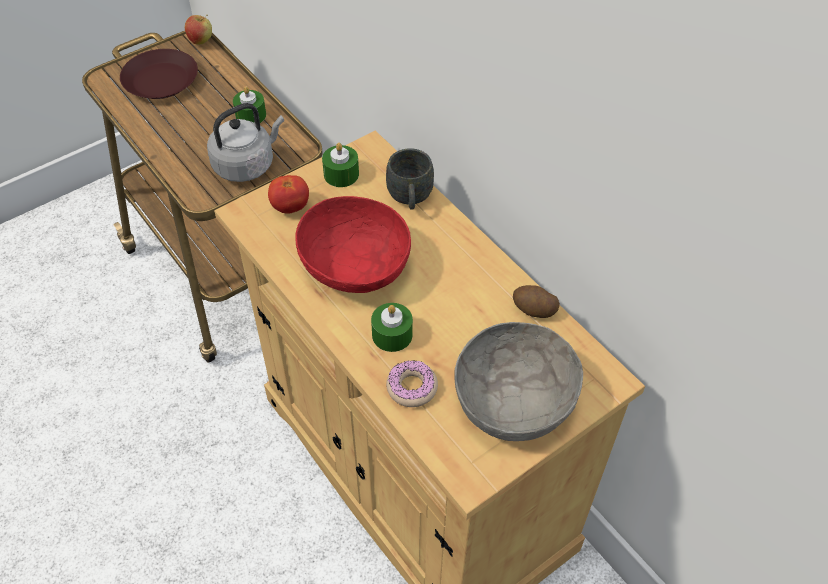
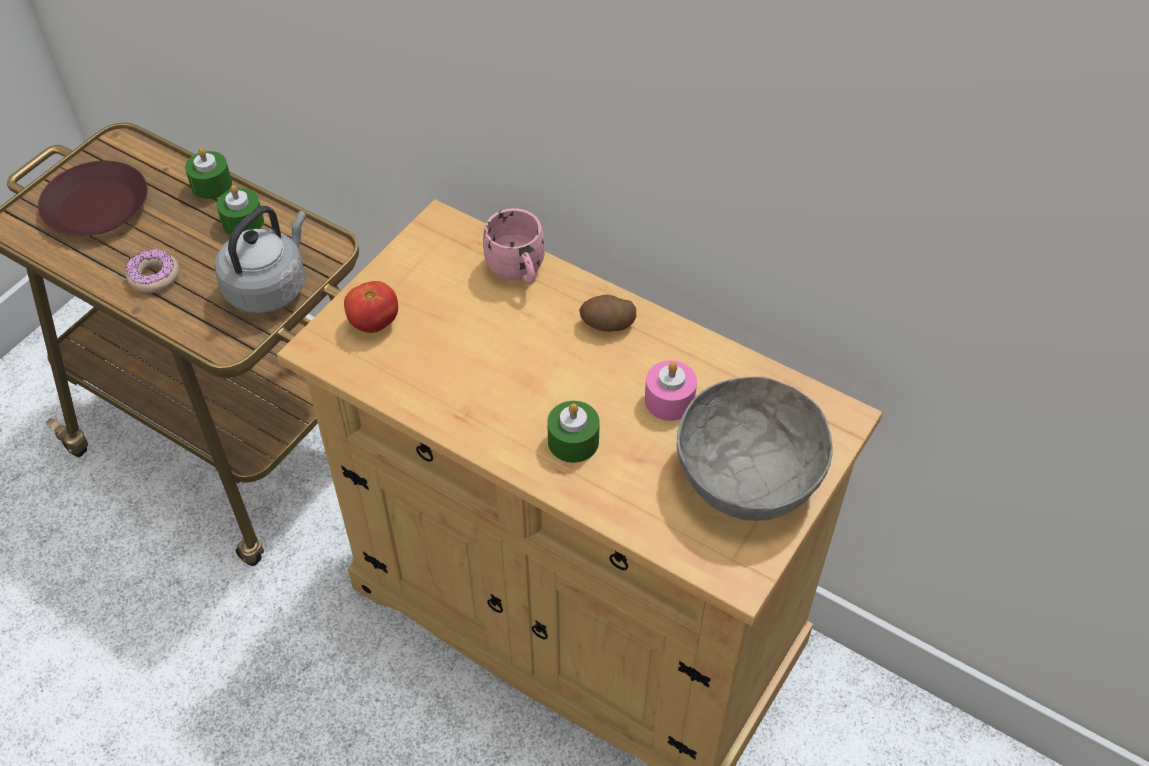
camera: 20 degrees left, 0 degrees up
(201, 41) = (128, 141): apple -> none
(341, 174) = (418, 265): green candle -> green candle (211, 184)
(355, 266) = (490, 373): red bowl -> none
(410, 199) = (518, 272): grey mug -> pink mug
(412, 387) = (625, 495): donut -> donut (154, 276)
(478, 326) = (669, 400): none -> pink candle
(533, 310) = (723, 363): potato -> potato (607, 324)

